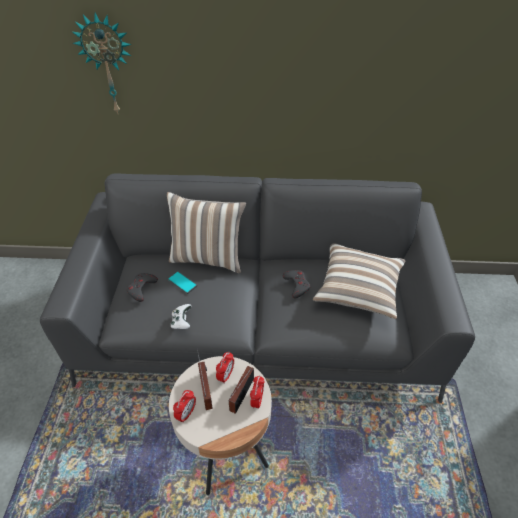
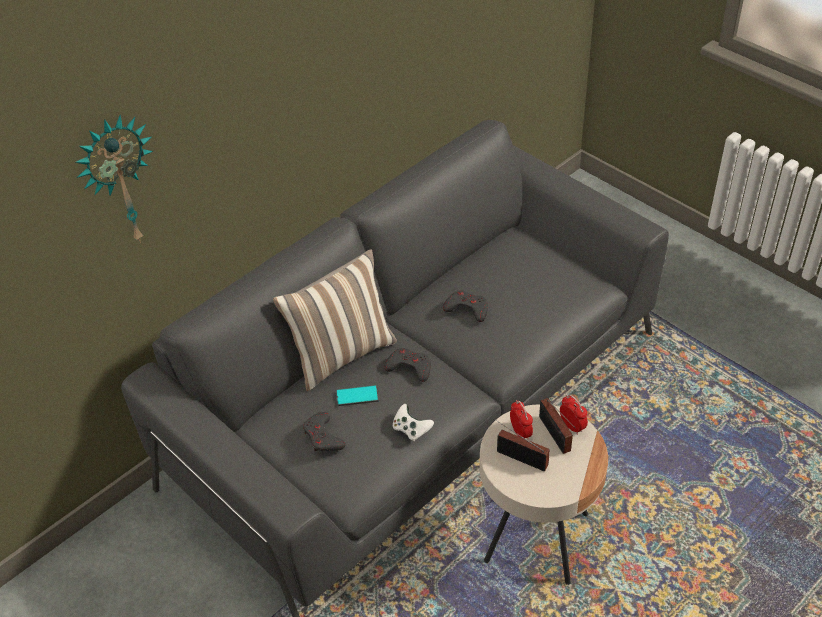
camera: 45 degrees left, 0 degrees up
(186, 413) = (533, 489): alarm clock -> none
(225, 290) = (409, 367): none -> grey game controller
(358, 290) = (523, 270): pillow -> none

